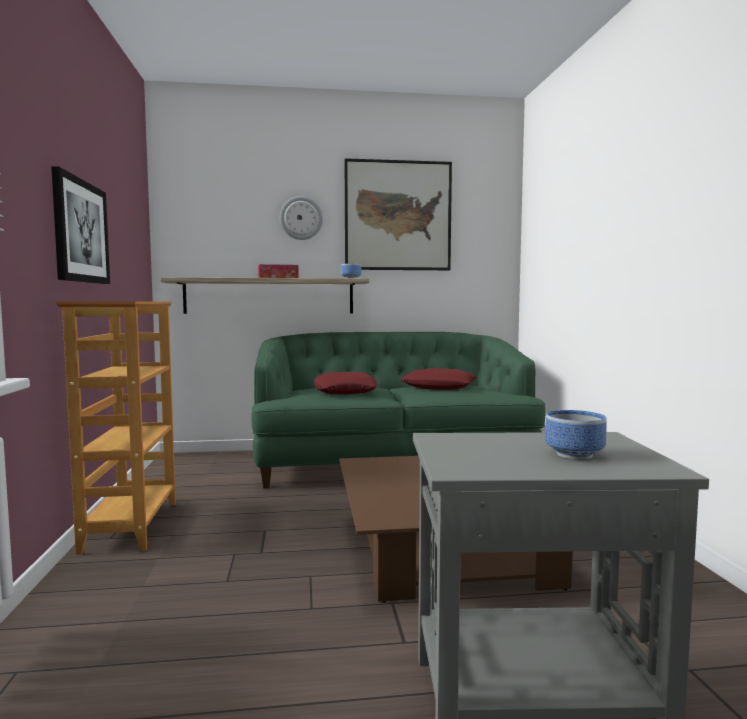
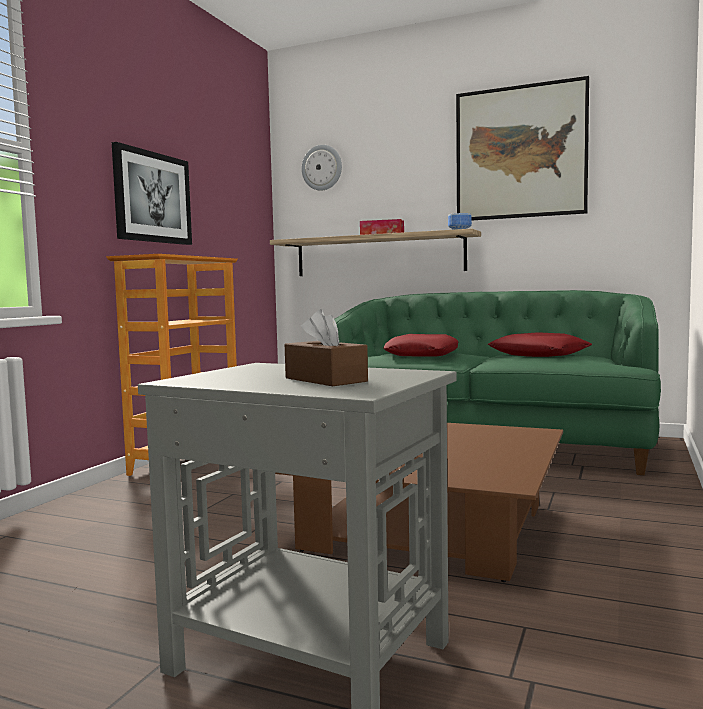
camera: 30 degrees right, 0 degrees up
(301, 218) = (411, 168): wall clock -> wall clock (322, 168)
(576, 454) = (325, 380): bowl -> brown tissue box

